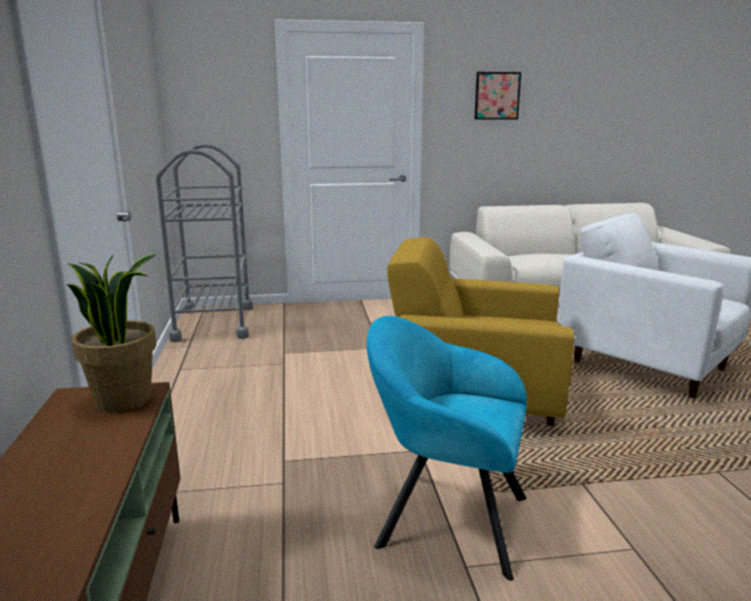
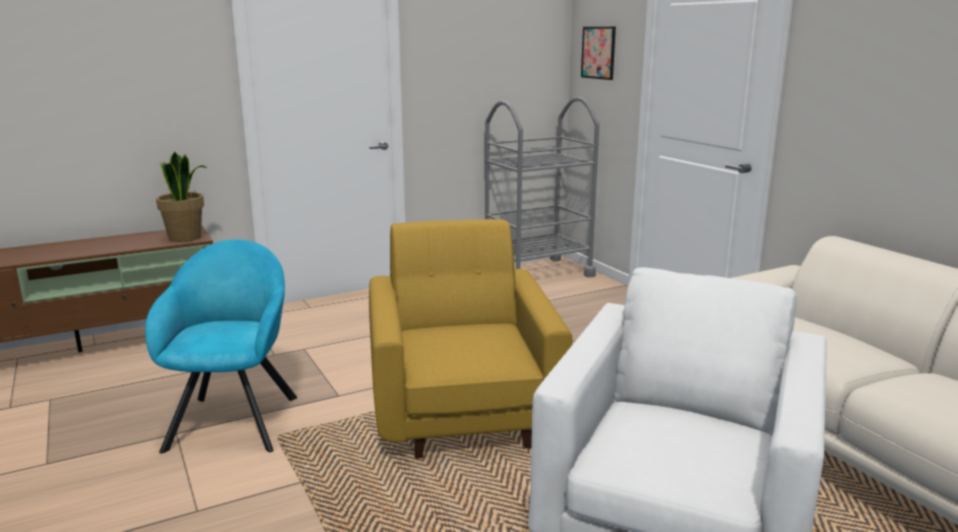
camera: 70 degrees right, 0 degrees up
(497, 96) = (892, 57): picture -> picture (598, 52)

